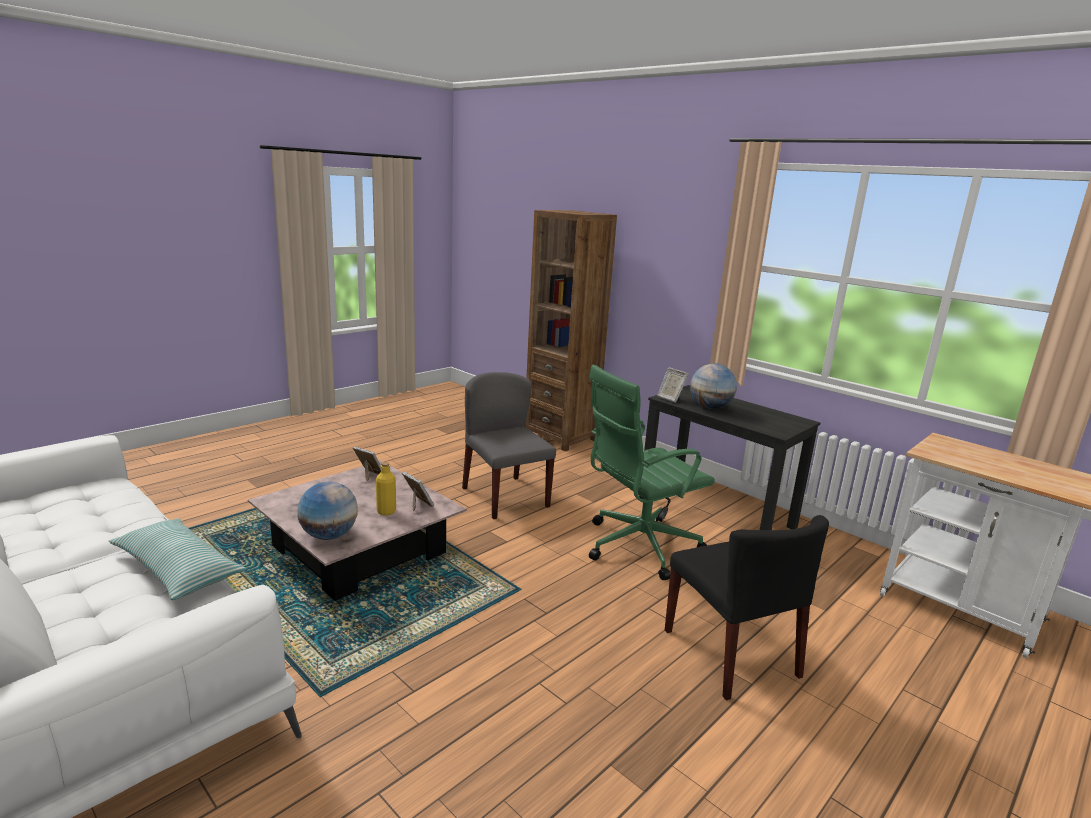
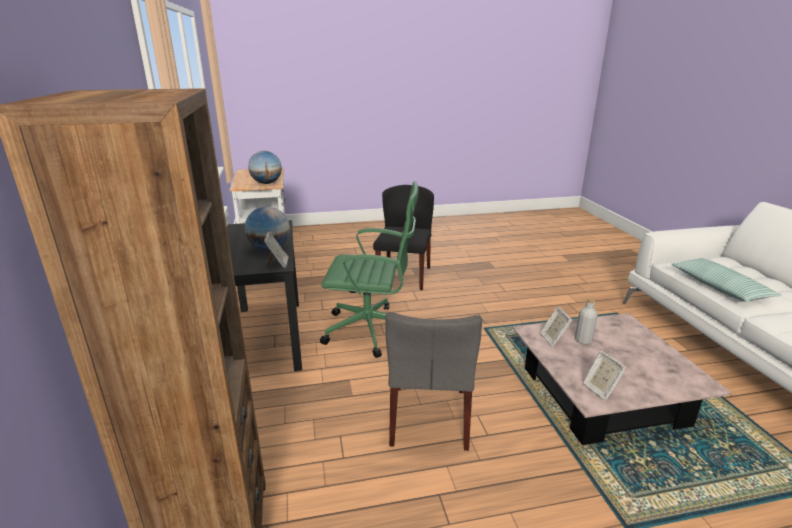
camera: 145 degrees left, 5 degrees up
(329, 535) = (630, 331): globe -> globe (266, 183)
(386, 511) = (583, 340): yellow bottle -> grey bottle

